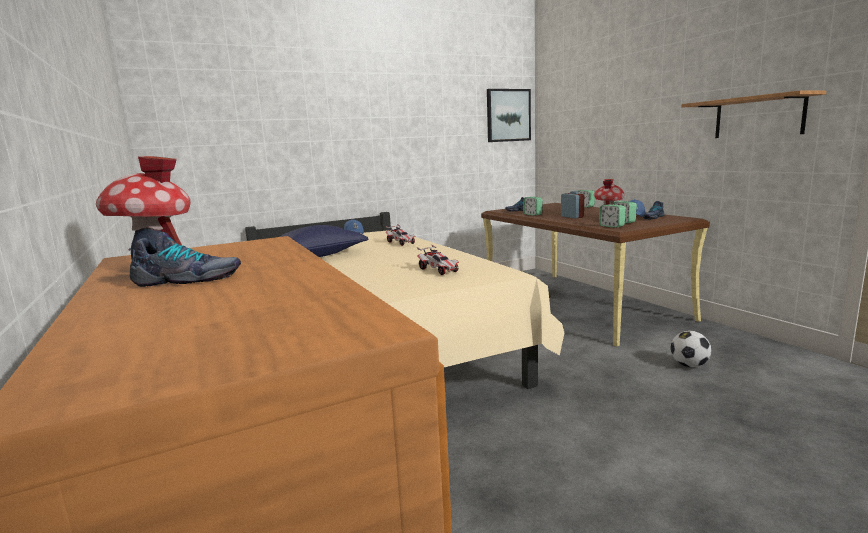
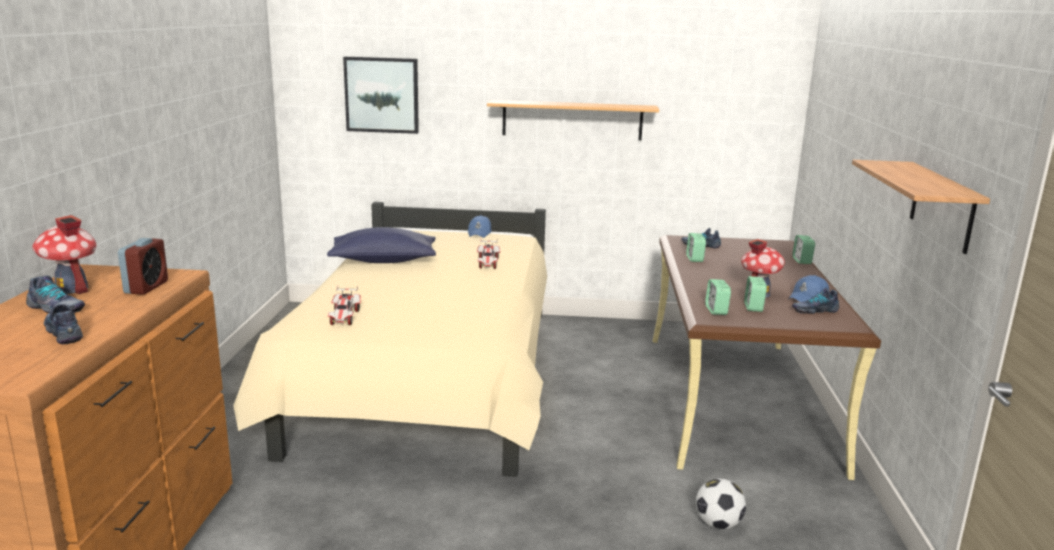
camera: 30 degrees right, 5 degrees up
(274, 287) = (64, 332): none -> shoe
(398, 140) = (572, 120): none -> shelf
(438, 270) = (434, 317): toy car -> toy car (344, 317)
(508, 115) = (755, 96): picture -> picture (382, 95)
(572, 217) = (724, 278): alarm clock -> alarm clock (146, 287)

